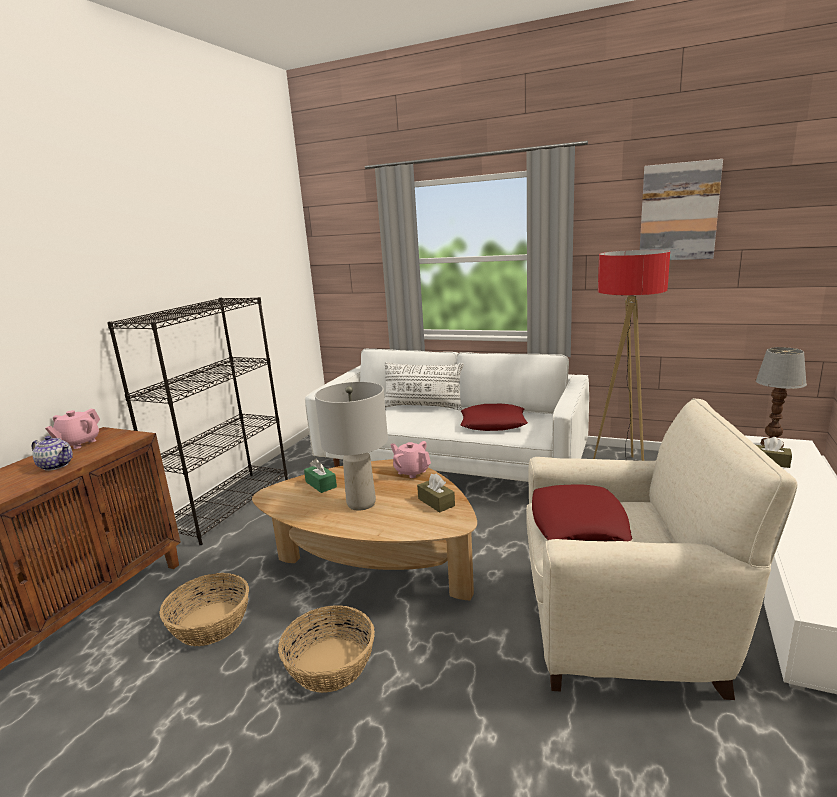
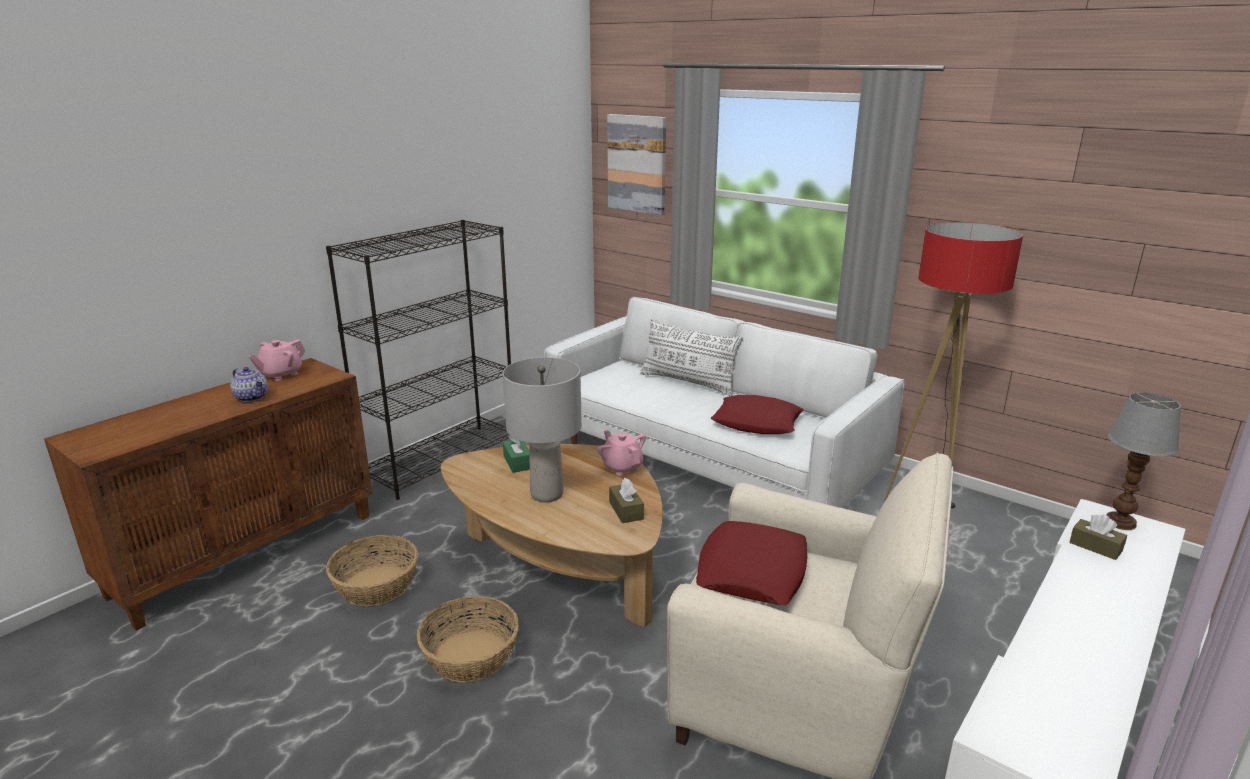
camera: 15 degrees right, 5 degrees up
(678, 212) = (1061, 178): picture -> picture (637, 164)

